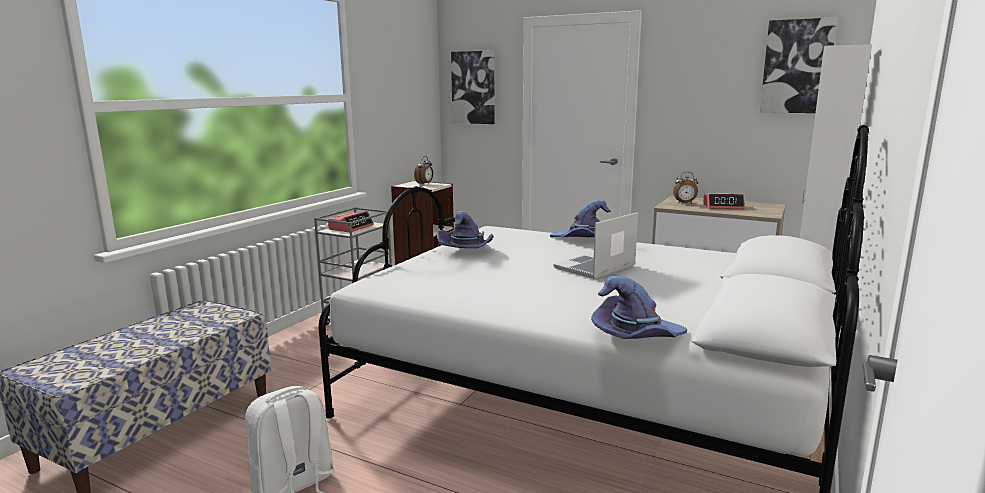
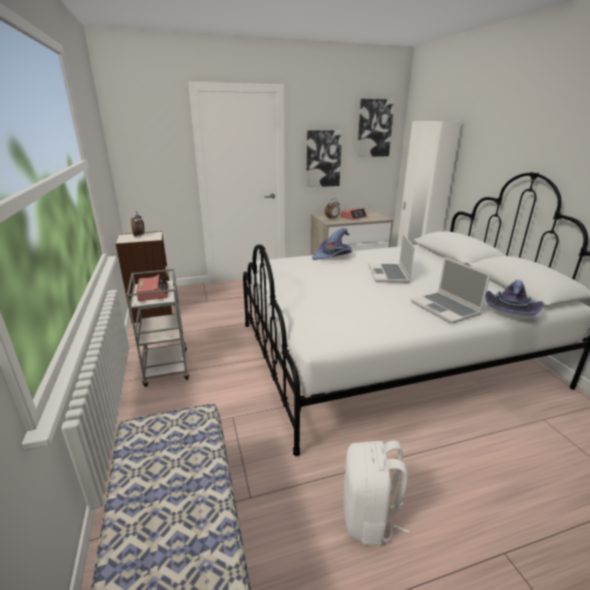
camera: 45 degrees left, 10 degrees up
(466, 250) = (296, 285): purple hat -> none
(473, 87) = (146, 143): picture -> picture (323, 159)
(558, 308) = (446, 309): none -> laptop

